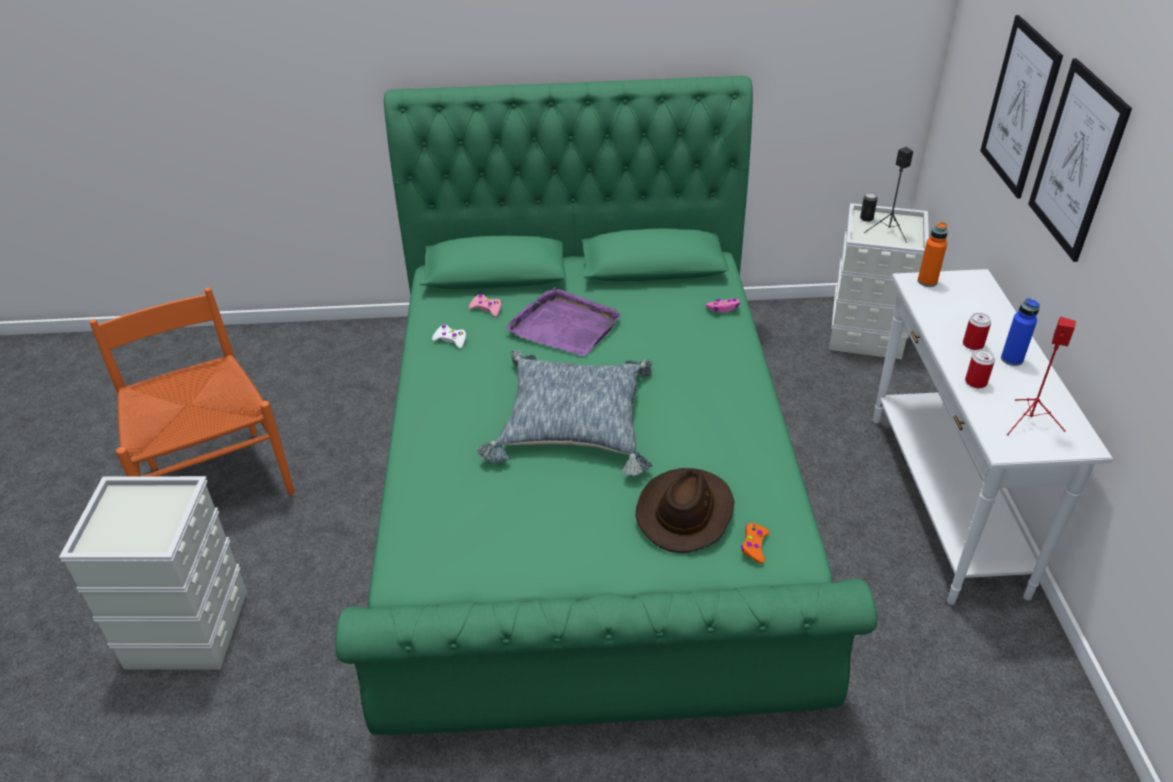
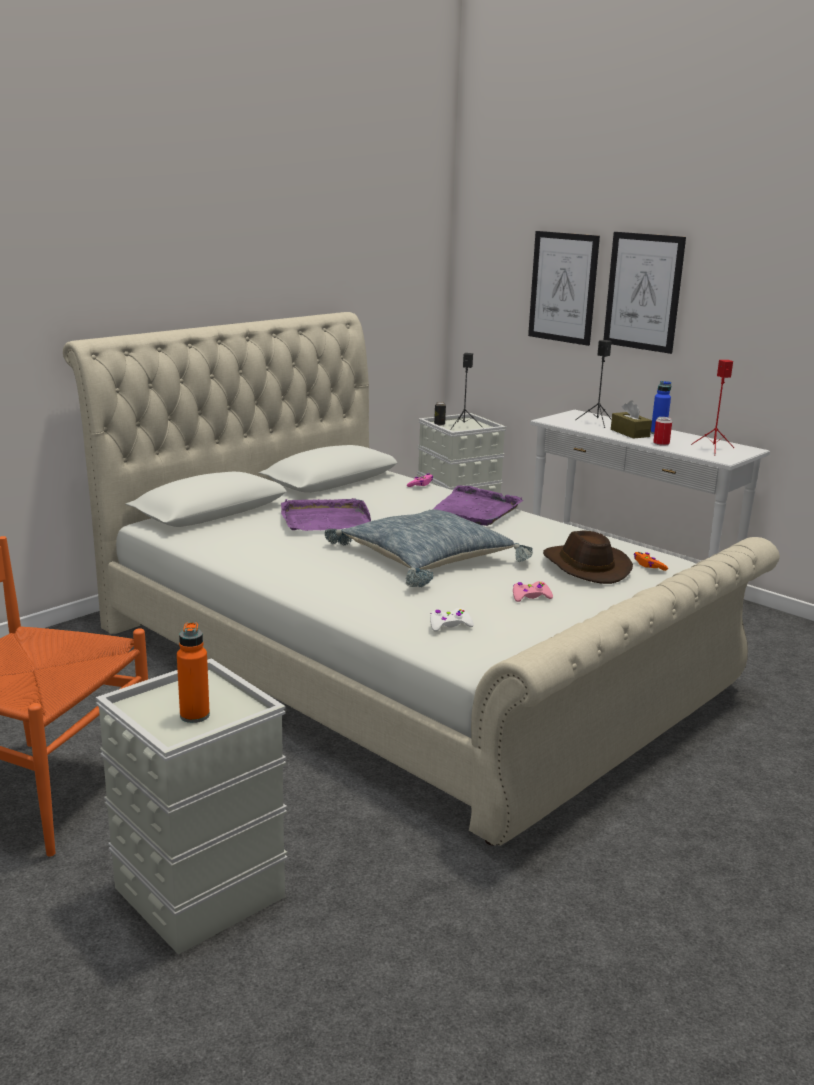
camera: 45 degrees left, 20 degrees down
(451, 340) = (246, 549): white game controller -> white game controller (449, 625)
(486, 309) = (241, 528): pink game controller -> pink game controller (530, 597)
(588, 483) = (402, 654): green bed -> beige bed
(716, 372) = (475, 510): none -> purple tray
(927, 281) = (556, 419): orange bottle -> orange bottle (194, 715)
(968, 307) = (597, 422): none -> black speaker
(973, 345) = (630, 433): can -> brown tissue box

